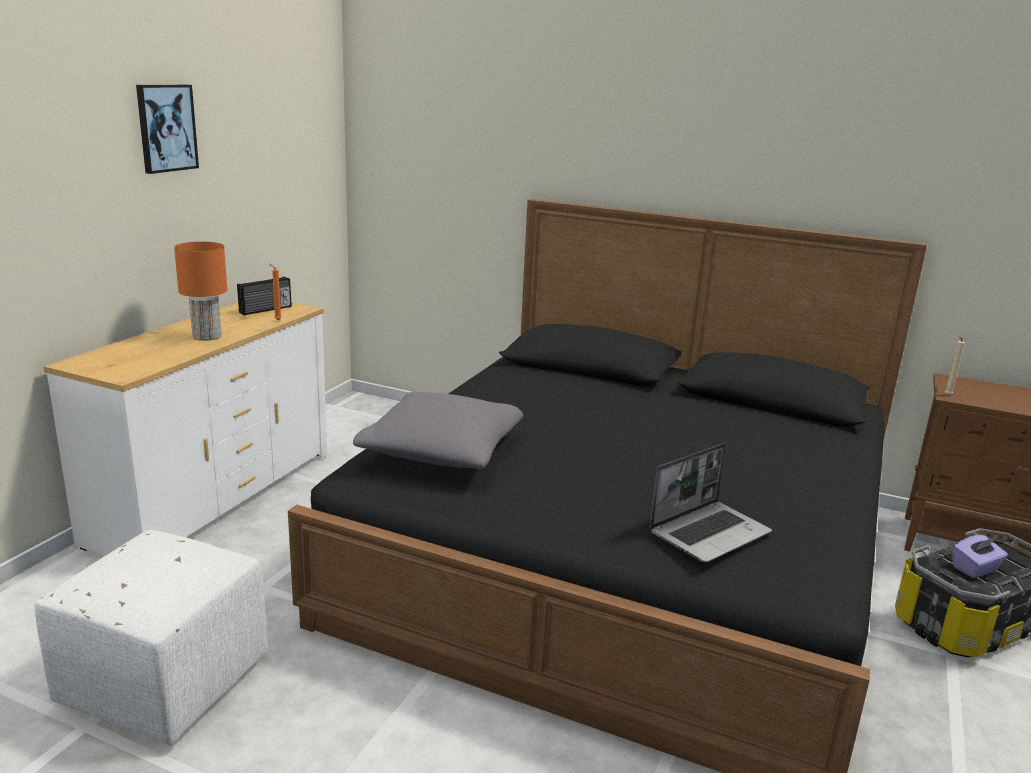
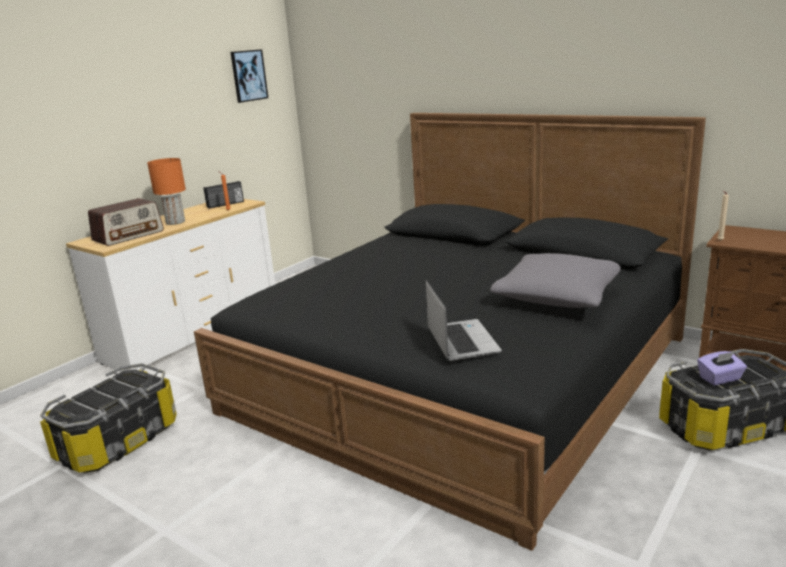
camera: 15 degrees right, 0 degrees up
(146, 357) = (129, 236): none -> radio
(166, 128) = (145, 84): picture -> picture (248, 75)
(166, 680) = (118, 441): white ottoman -> storage box
(442, 450) = (304, 291): grey pillow -> grey pillow (557, 297)
(709, 532) = (461, 341): laptop -> laptop turned 75 degrees counterclockwise

